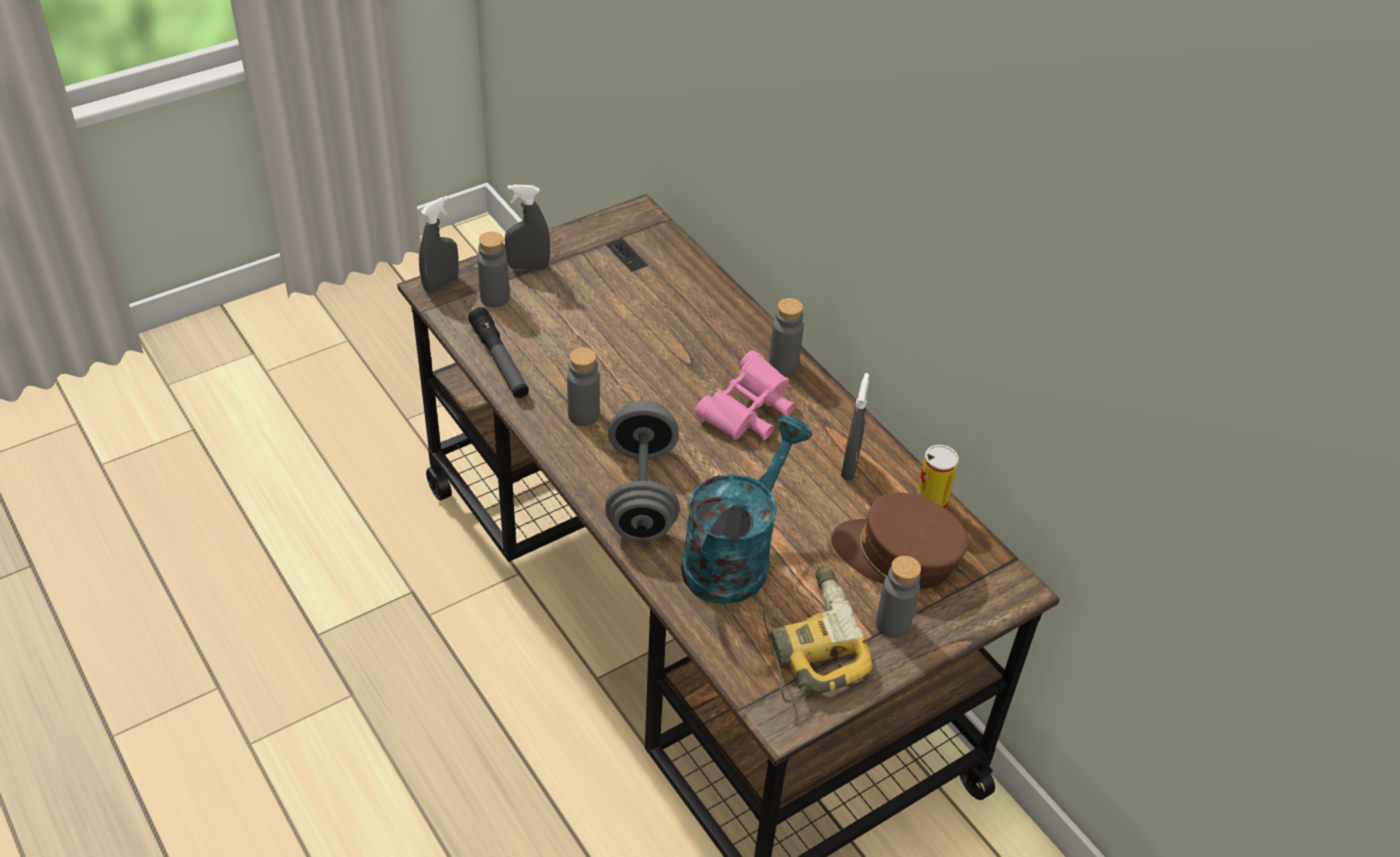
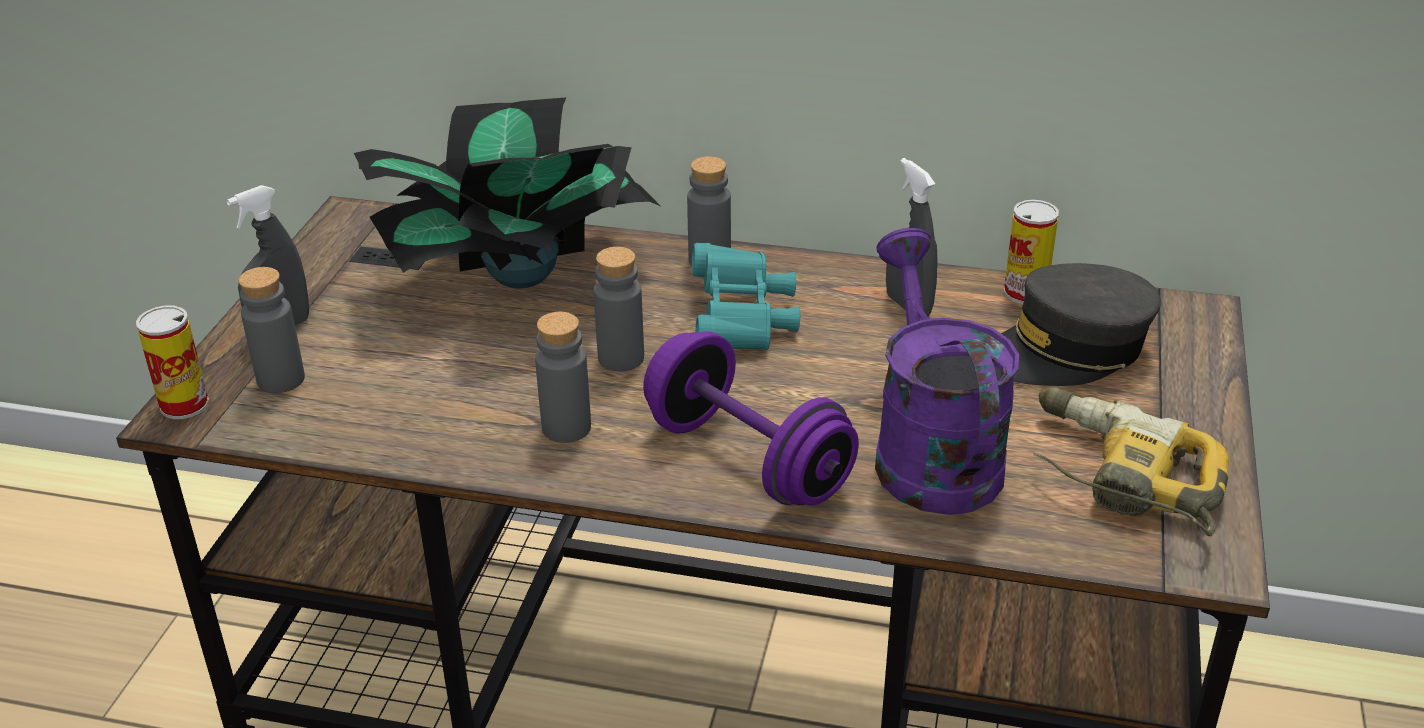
camera: 40 degrees left, 10 degrees down
(441, 284) = (184, 404): grey spray bottle -> can
(500, 361) = (381, 436): flashlight -> none
(642, 493) = (747, 459): grey dumbbell -> purple dumbbell
(674, 307) = (518, 275): none -> potted plant
(734, 555) = (930, 451): turquoise watering can -> purple watering can
(748, 414) = (742, 322): pink binoculars -> turquoise binoculars
(893, 624) = (1159, 408): grey bottle -> grey bottle (621, 358)
(897, 555) = (1068, 350): brown cap -> grey cap

